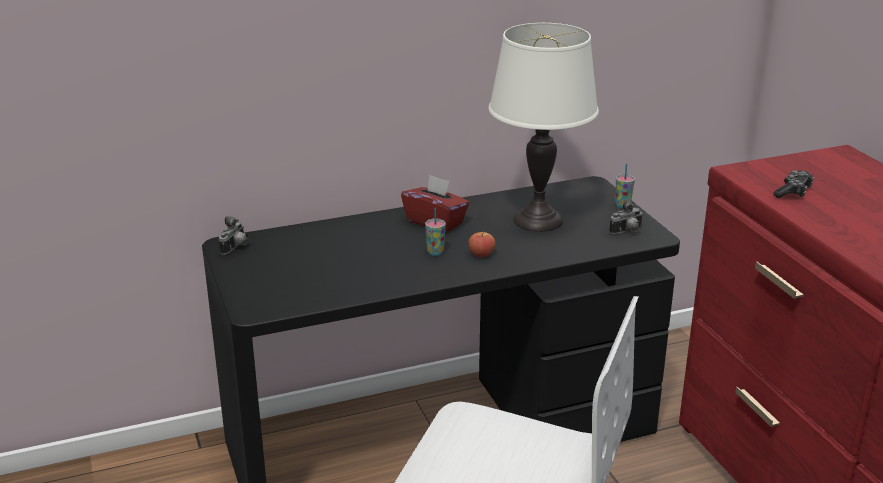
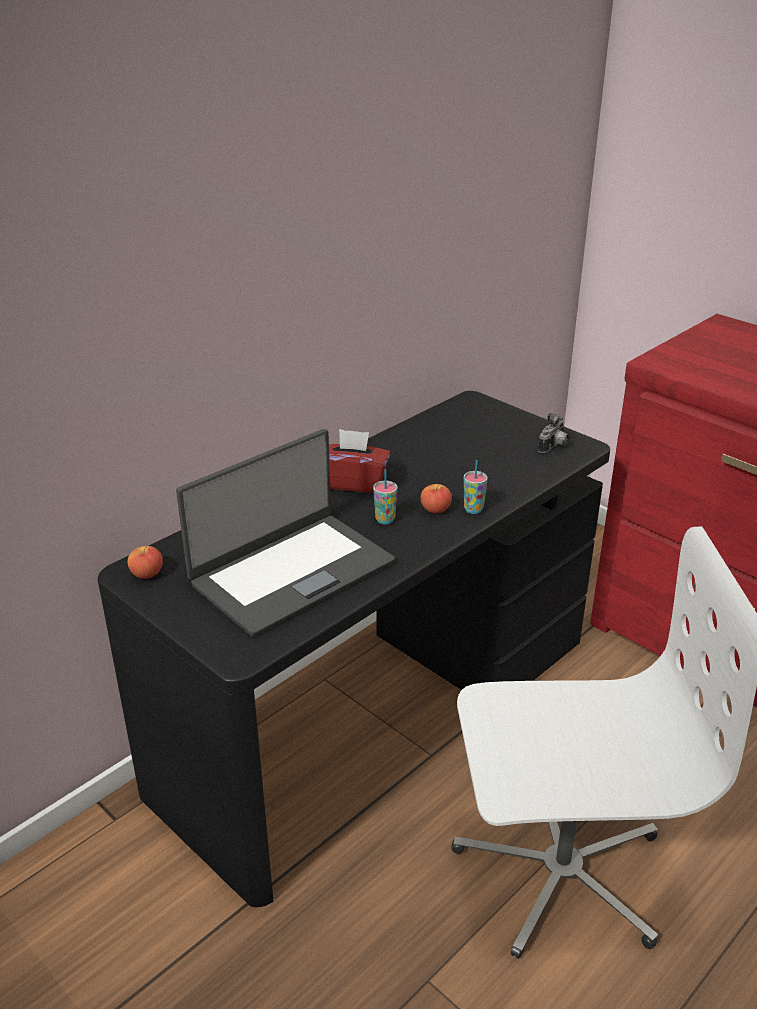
camera: 25 degrees left, 5 degrees up
(236, 248) = (147, 574): camera -> apple
(334, 269) = (291, 572): none -> laptop
(538, 220) = (457, 454): white table lamp -> none
(622, 205) = (523, 418): cup -> cup (473, 509)
(793, 192) = (727, 373): game controller -> none

